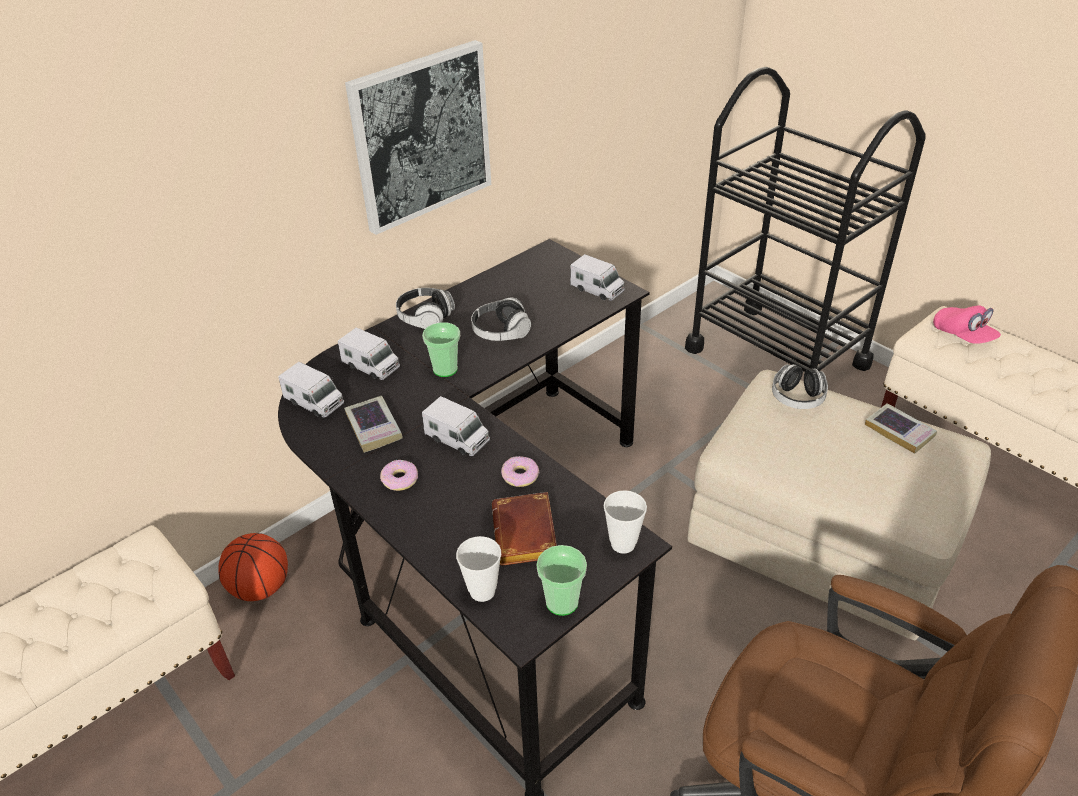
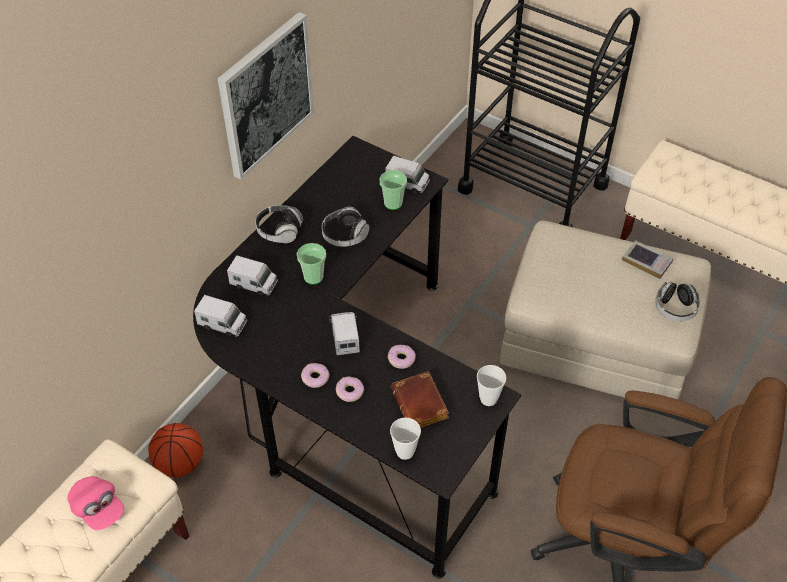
camera: 15 degrees left, 10 degrees up
(374, 427) = (278, 338): book -> none
(437, 503) = (349, 392): none -> donut
(457, 439) = (345, 337): toy truck -> toy truck turned 120 degrees counterclockwise
(562, 602) = (460, 449): cup -> cup (393, 203)
(797, 398) = (569, 245): headphones -> headphones (675, 308)
(963, 336) = (680, 168): pink cap -> pink cap (98, 509)

